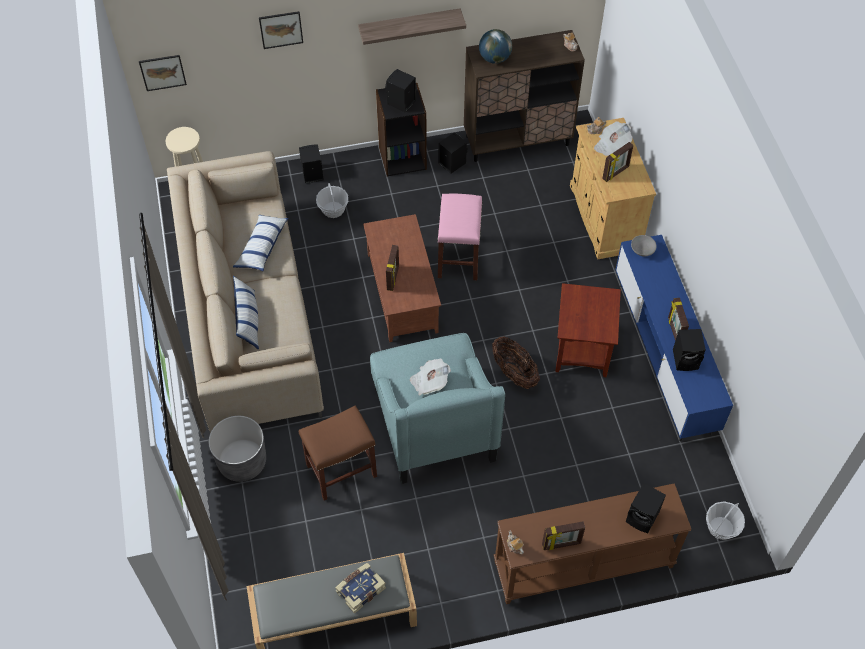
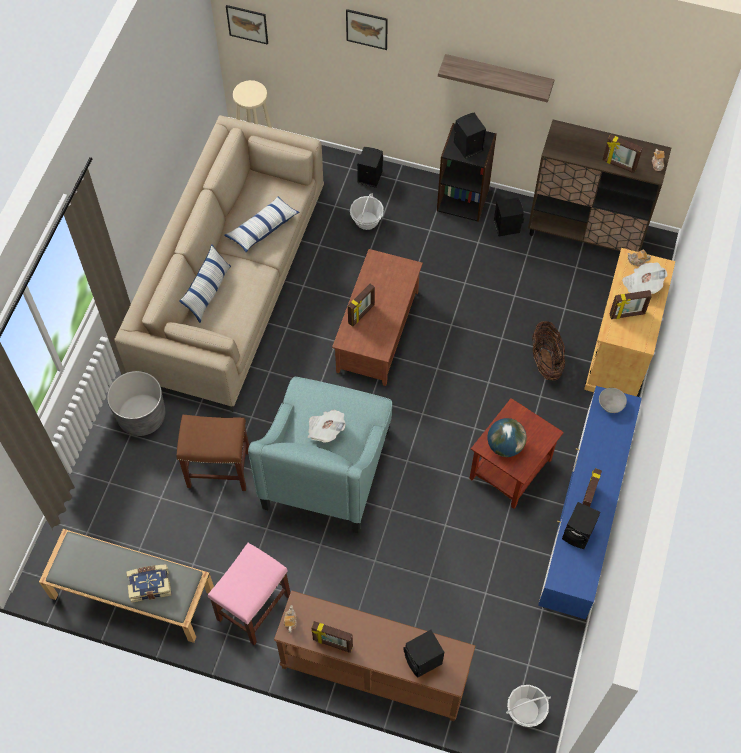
camera: 30 degrees right, 5 degrees up
(458, 257) = (451, 322): pink stool -> pink stool (254, 606)
(494, 58) = (572, 144): globe -> globe (504, 446)
(514, 373) = (430, 460): basket -> basket (546, 361)
(541, 59) = (619, 165): none -> picture frame

